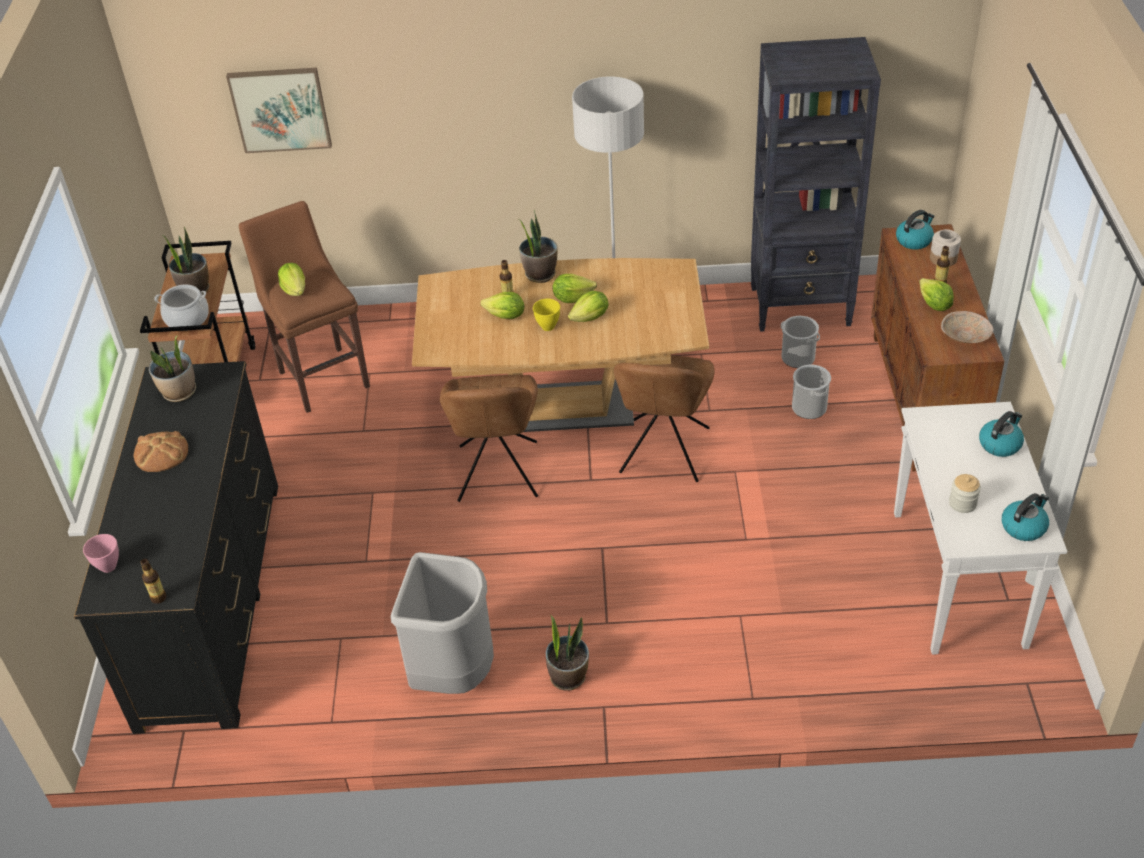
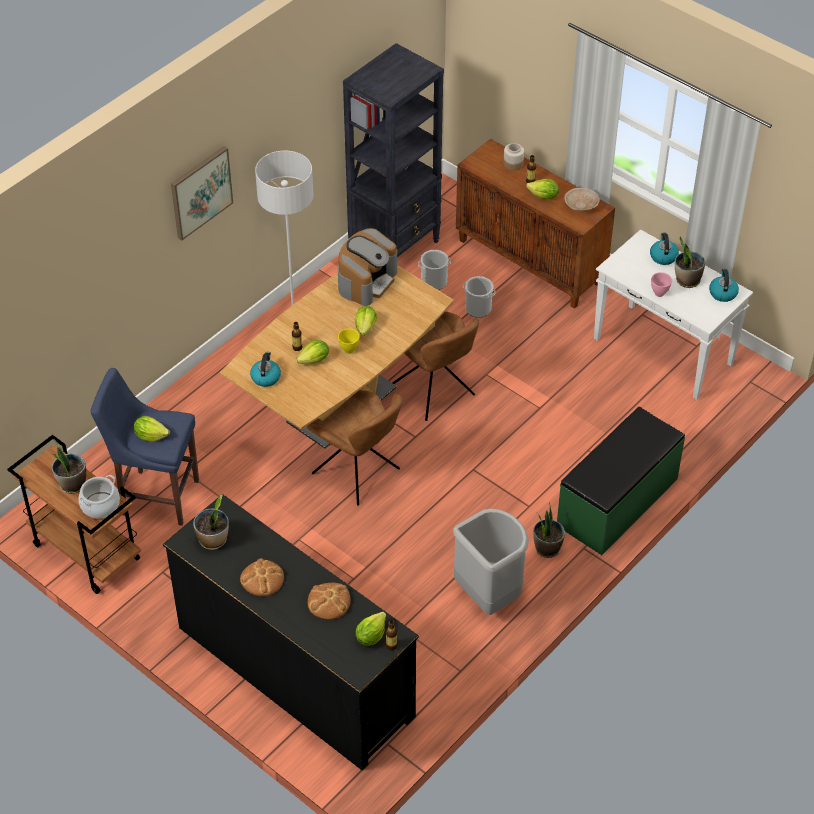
camera: 50 degrees left, 5 degrees up
(109, 566) = (336, 655): pink bowl -> pink bowl (659, 293)
(175, 515) = (329, 602): none -> bread
(280, 109) = (55, 309): picture -> picture (200, 192)
(322, 376) = (156, 496): brown stool -> blue stool
(540, 274) = (295, 320): potted plant -> potted plant (687, 280)
(572, 298) = (337, 322): lettuce -> lettuce (371, 636)
(650, 280) = (366, 281): none -> coffee machine
(701, 691) = (618, 502): none -> green bench
(914, 240) = (484, 161): kettle -> kettle (265, 377)
(962, 503) = (684, 300): jar -> none

